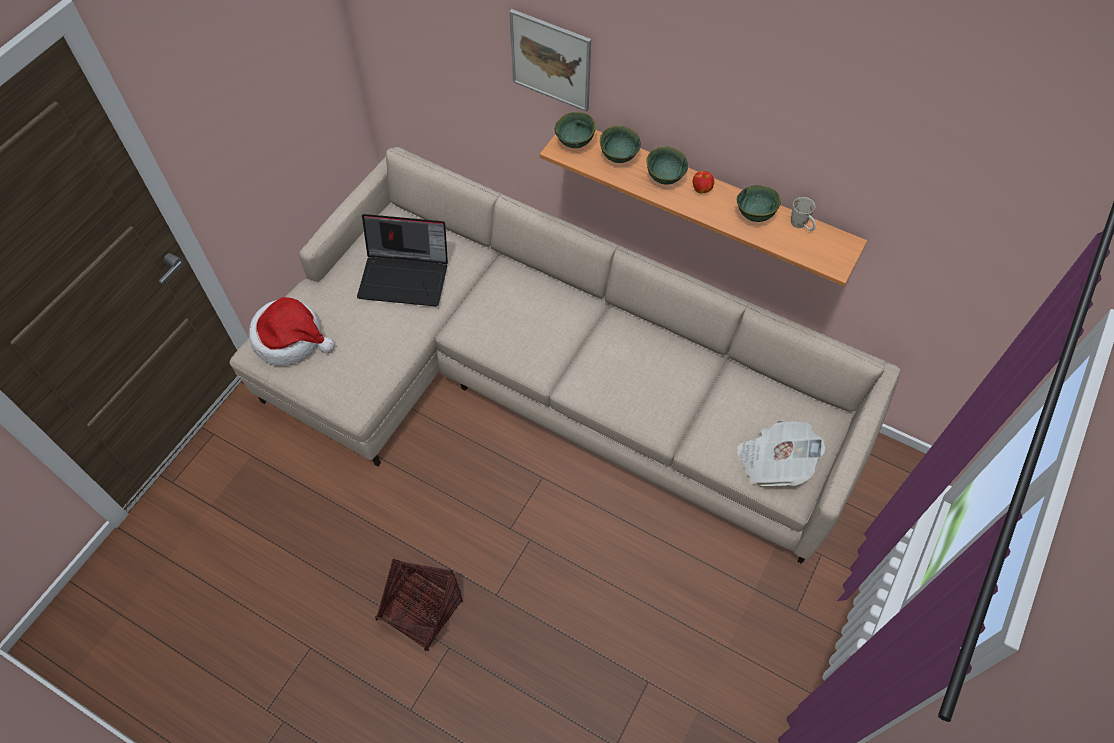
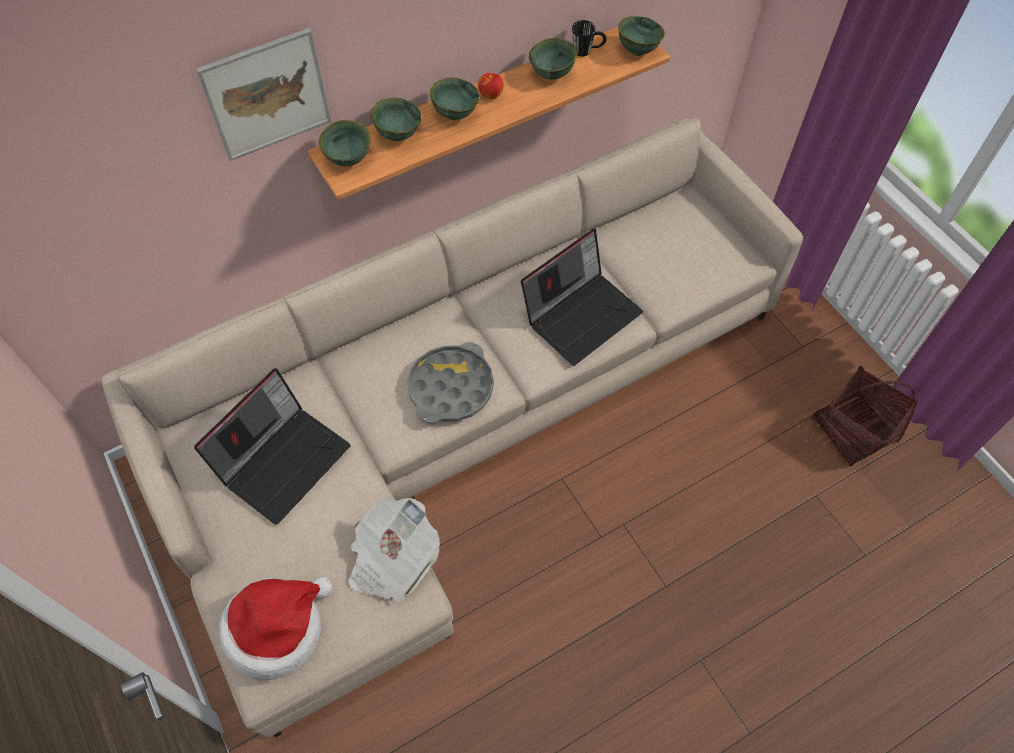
camera: 60 degrees left, 0 degrees up
(421, 610) = (646, 669): basket -> basket (854, 430)
(523, 341) = (451, 388): none -> grey tray
(647, 393) = (581, 314): none -> laptop
(774, 462) = (711, 258): newspaper -> newspaper (392, 559)
(802, 225) = (587, 50): white mug -> black mug
(831, 257) = (636, 50): none -> green bowl

